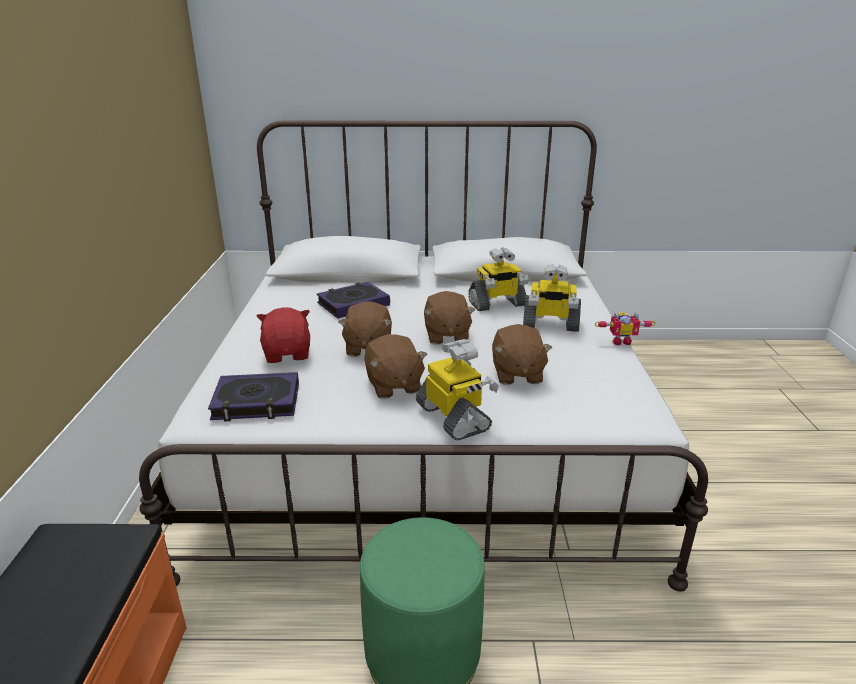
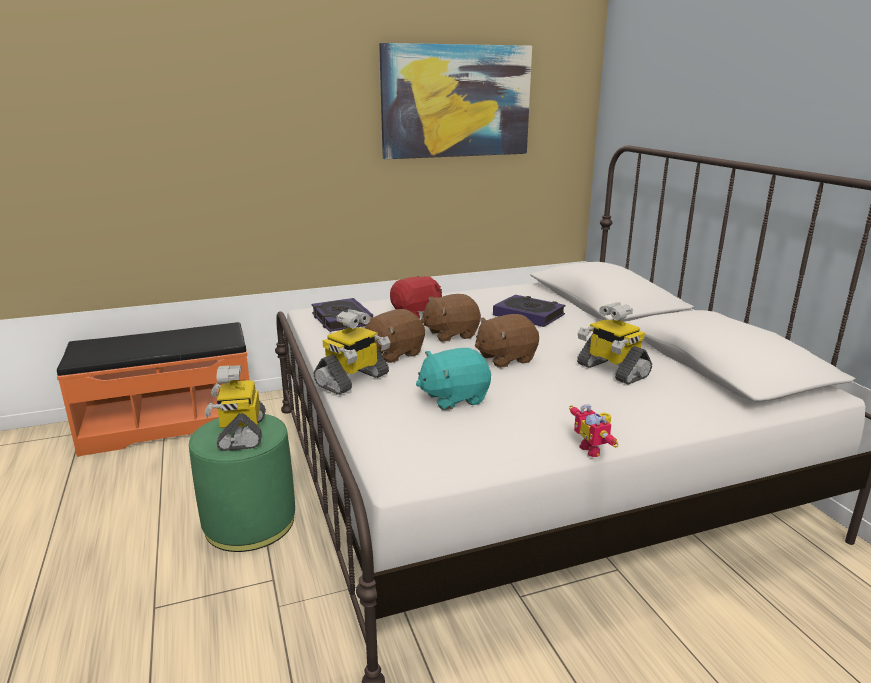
camera: 70 degrees right, 5 degrees down
(127, 92) = (456, 101): none -> picture
(517, 374) = (453, 398): brown plush toy -> turquoise plush toy
(550, 324) = (591, 403): toy robot -> toy robot (241, 433)

